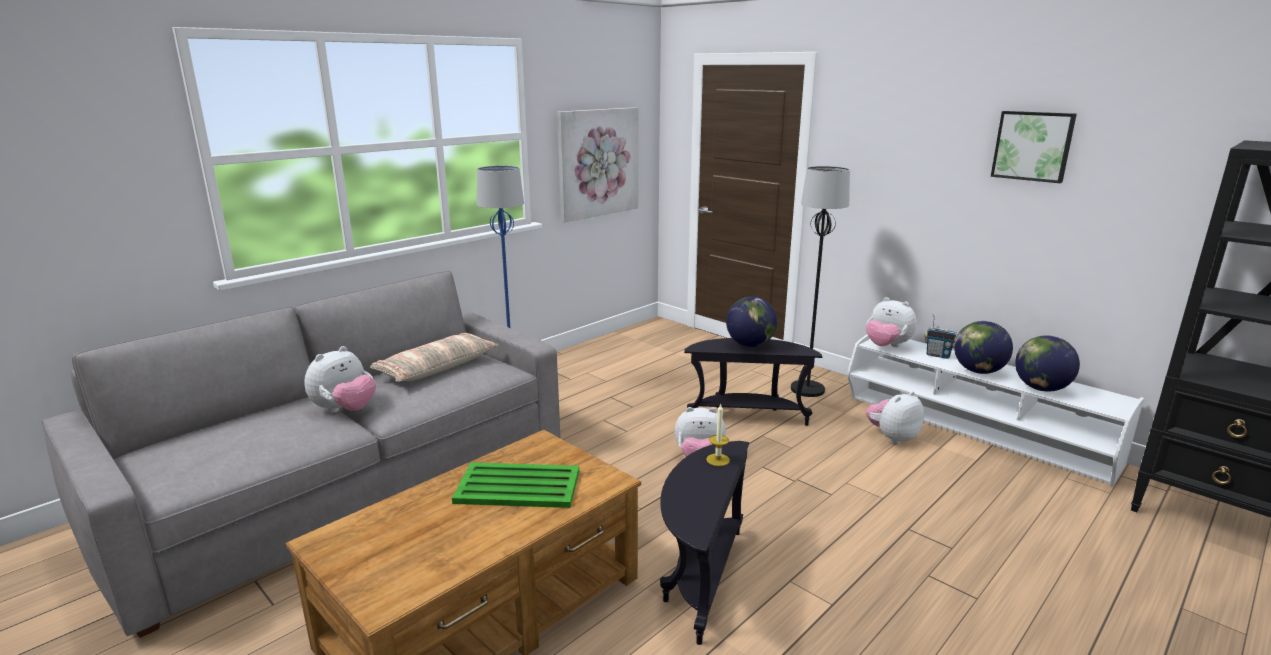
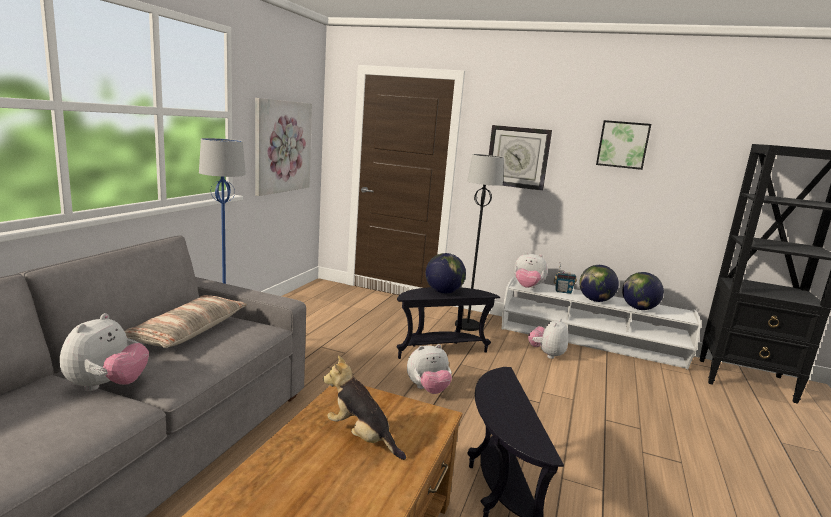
camera: 25 degrees left, 5 degrees down
(519, 487) = (361, 437): green tray -> plush toy
(718, 460) = (502, 384): candle -> none
(885, 167) = (517, 157): none -> wall clock

